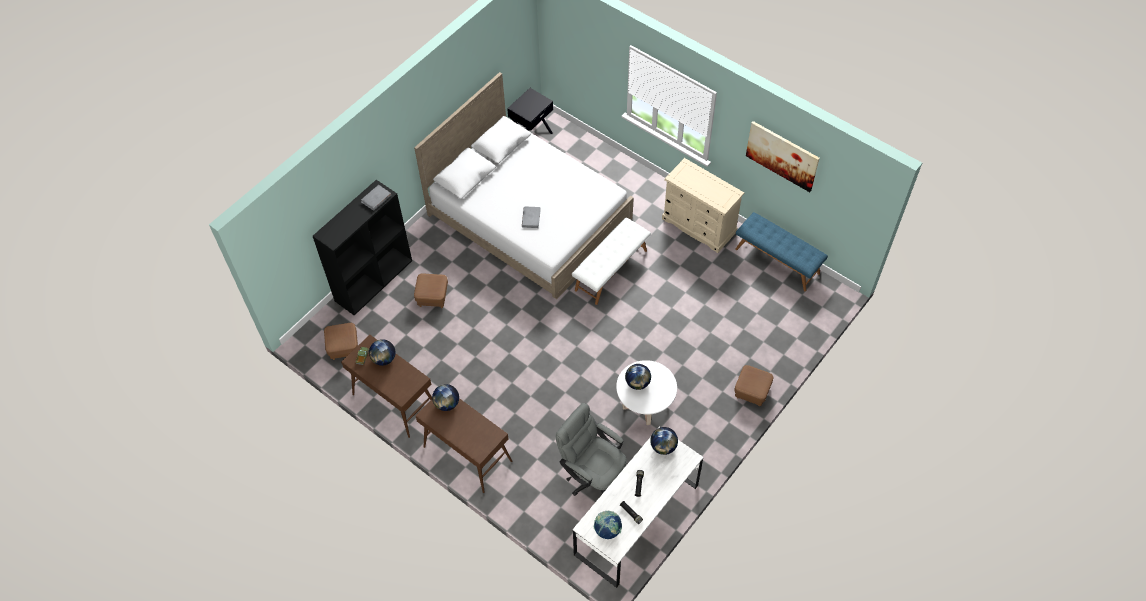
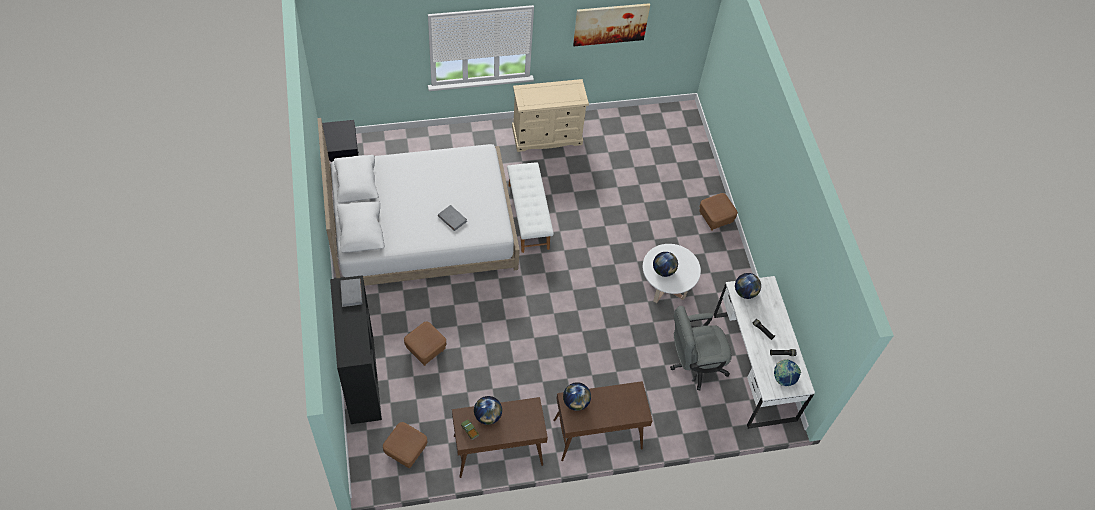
camera: 55 degrees left, 0 degrees up
(777, 261) = (625, 119): blue bench -> none

